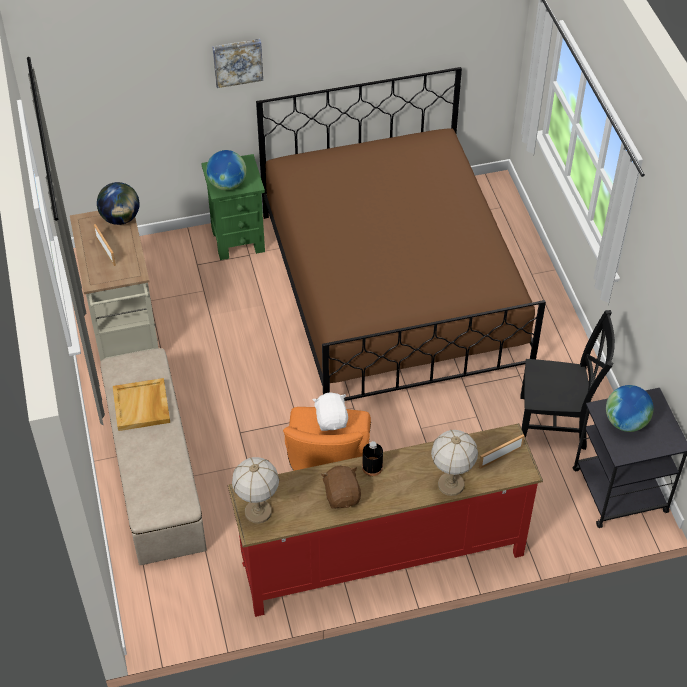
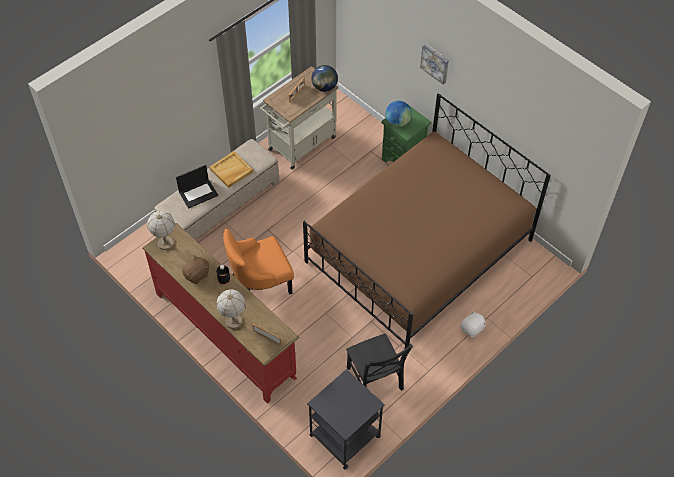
camera: 60 degrees right, 5 degrees up
(151, 462) = (198, 193): none -> laptop
(331, 420) = (273, 256): white plush toy -> white plush toy (472, 328)
(626, 422) = (344, 396): globe -> none

